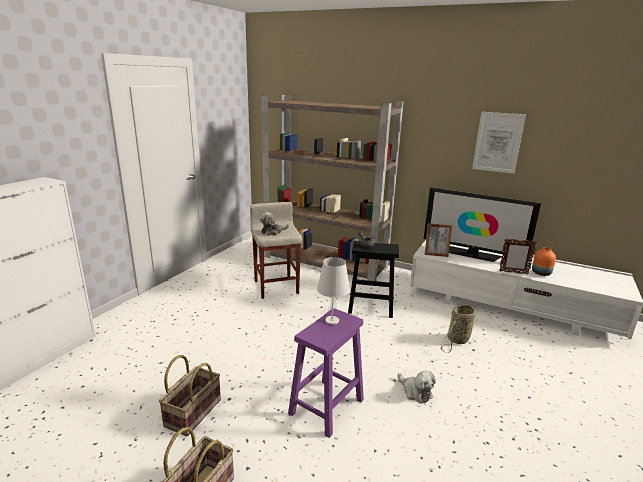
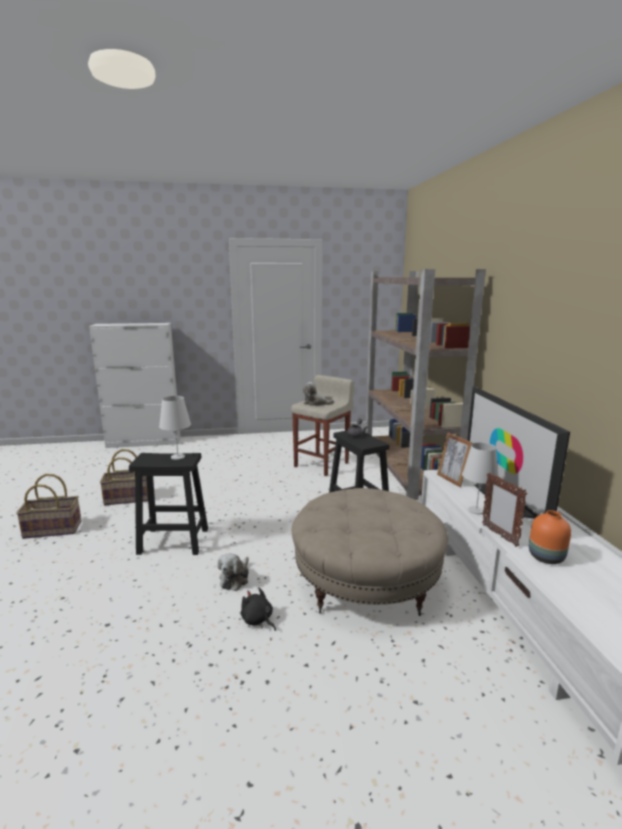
camera: 55 degrees right, 5 degrees down
(327, 405) = (175, 541): purple stool -> black stool
(457, 340) = (366, 581): basket -> beige ottoman
(474, 400) = (258, 620): none -> black plush toy
(481, 265) = (476, 510): none -> white table lamp
(498, 142) = (573, 327): picture -> none

